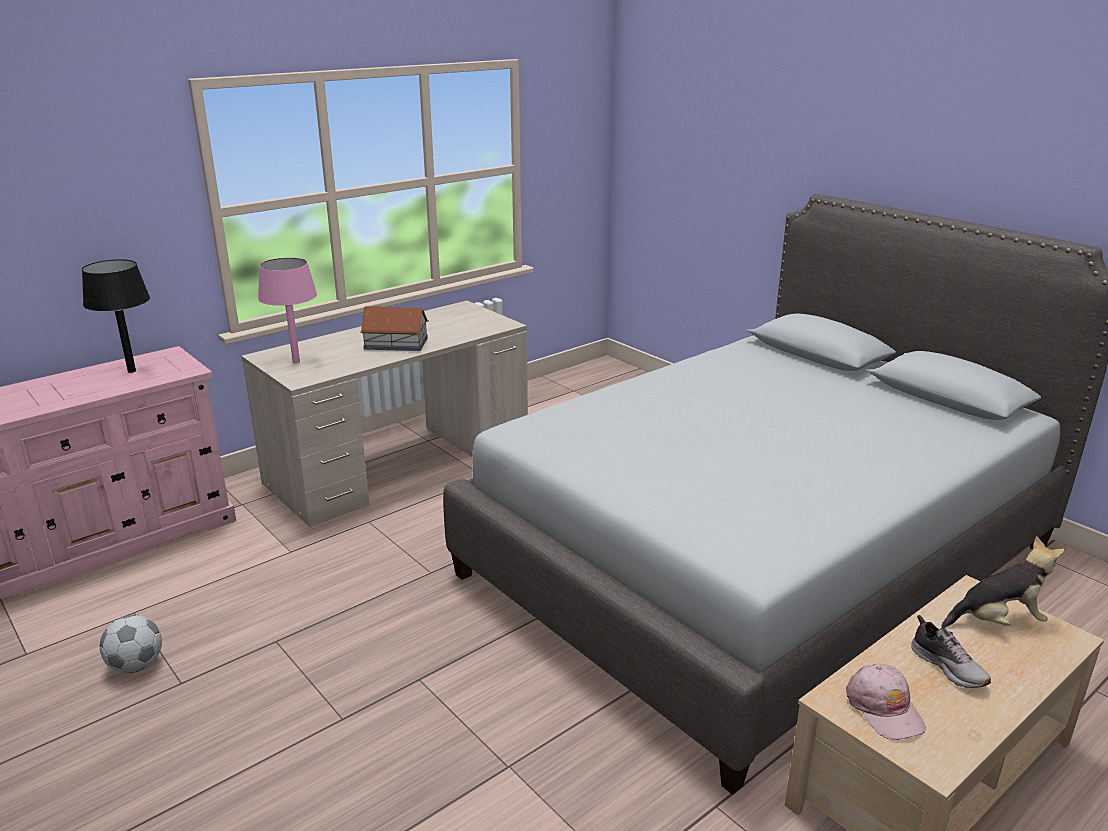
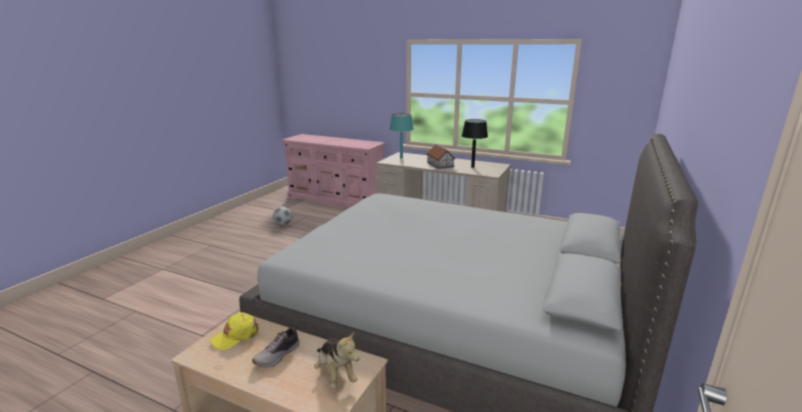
camera: 65 degrees right, 5 degrees down
(131, 371) = (358, 143): black table lamp -> black table lamp (472, 167)
(296, 362) = (401, 158): pink table lamp -> turquoise table lamp
(884, 708) = (236, 336): pink cap -> yellow cap

